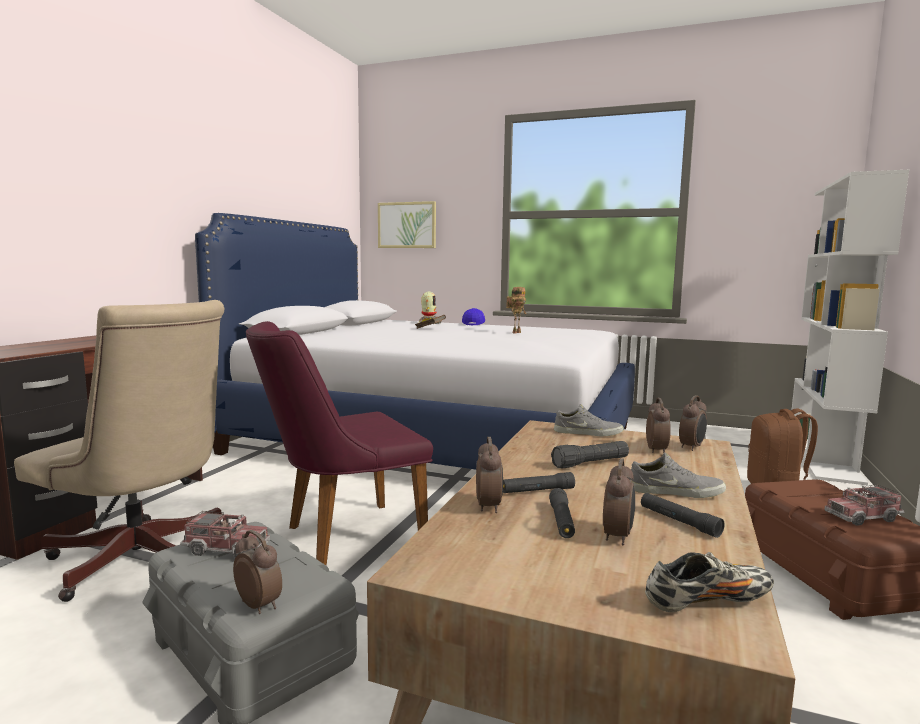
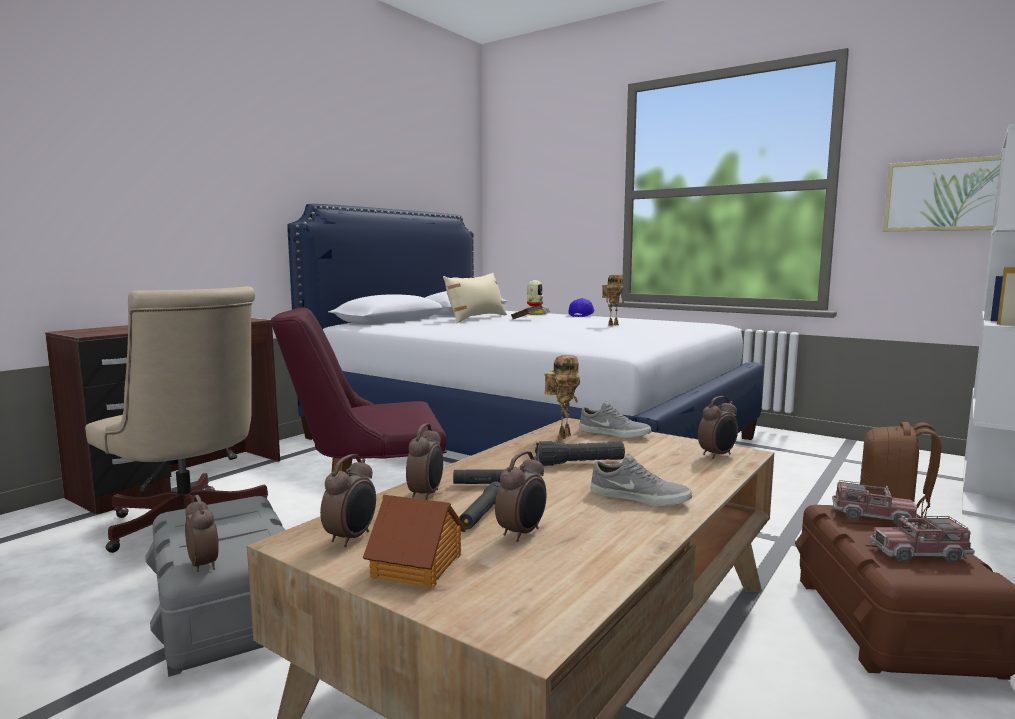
camera: 15 degrees right, 0 degrees up
(227, 548) = (216, 516): toy truck -> toy truck (872, 516)
(382, 328) = (476, 318): none -> beige pillow
(407, 225) = (527, 209): picture -> picture (941, 195)
(547, 438) = (562, 436): none -> toy robot
(562, 580) = (418, 565): none -> toy house
(657, 451) = (671, 456): alarm clock -> alarm clock (352, 538)
(679, 521) = (606, 526): black flashlight -> none
(707, 601) = (541, 601): shoe -> none

